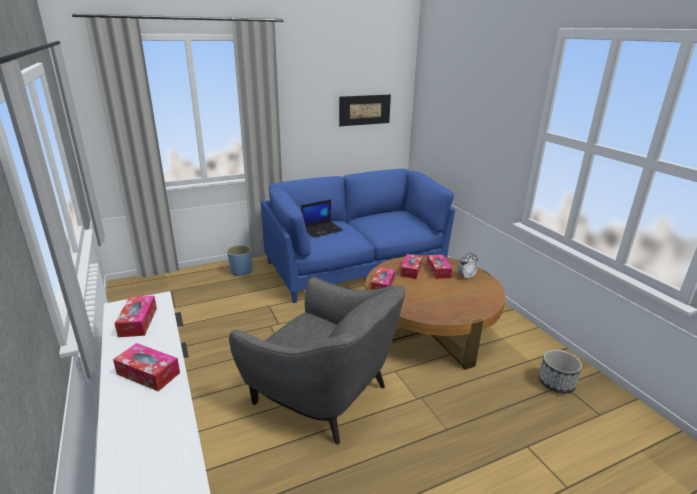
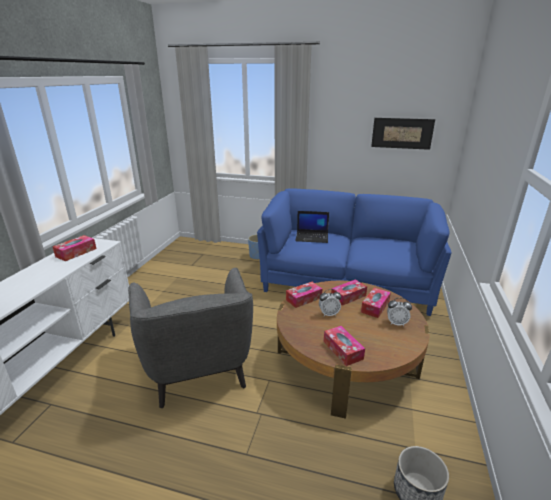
camera: 40 degrees right, 0 degrees up
(148, 373) = (29, 282): tissue box -> tissue box (343, 350)
(416, 289) = (329, 314): none -> alarm clock

